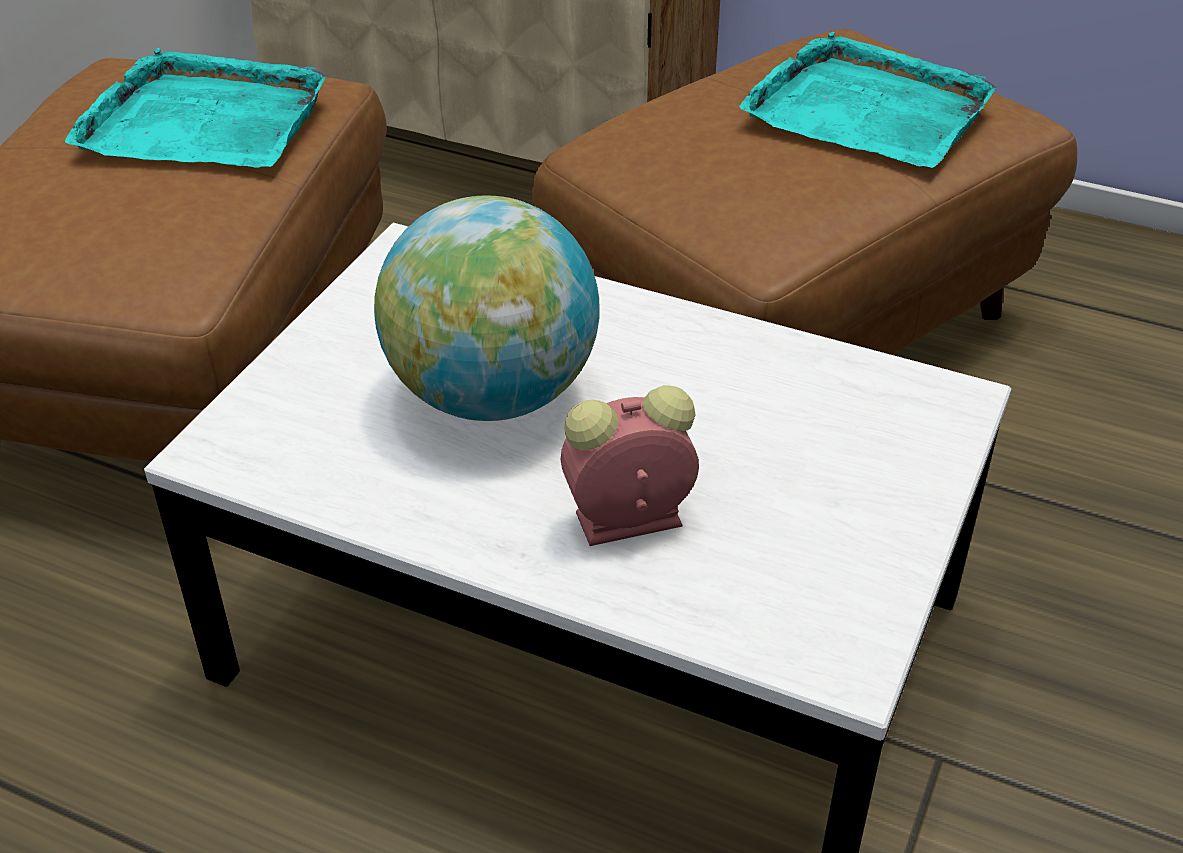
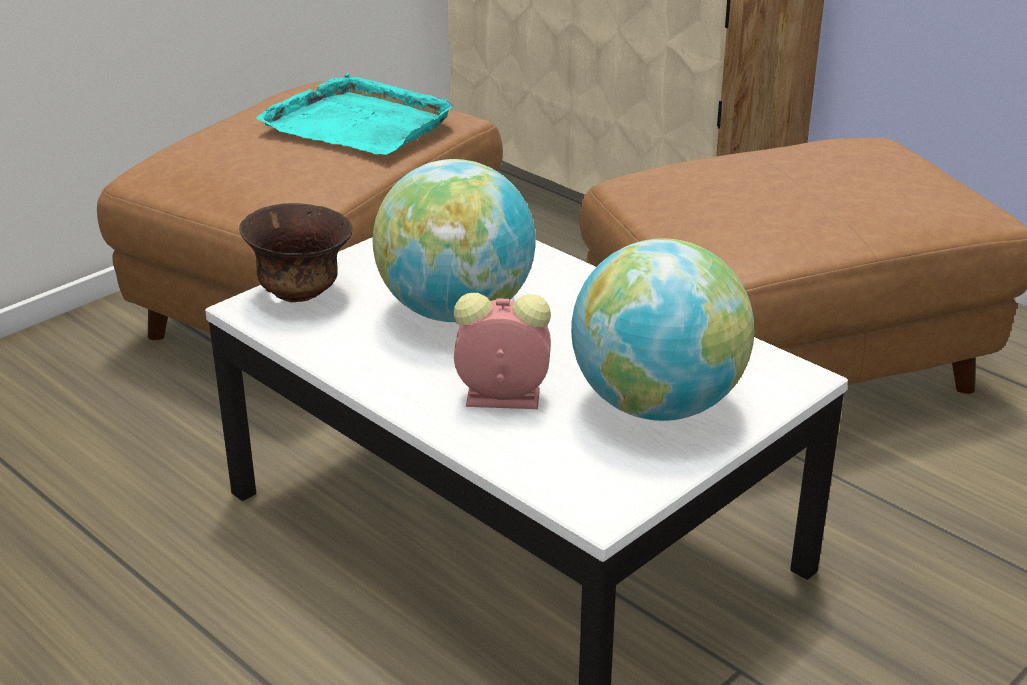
camera: 20 degrees right, 10 degrees down
(268, 411) = (301, 292): none -> brown bowl
(821, 482) = (656, 405): none -> globe
(867, 110) = (856, 188): turquoise tray -> none

